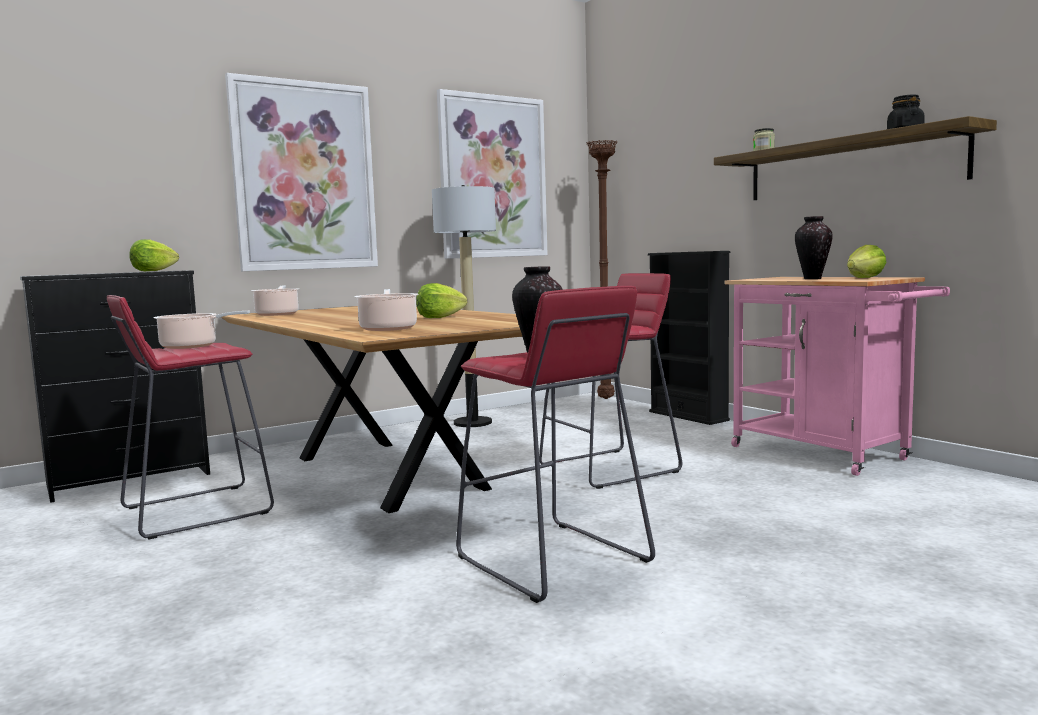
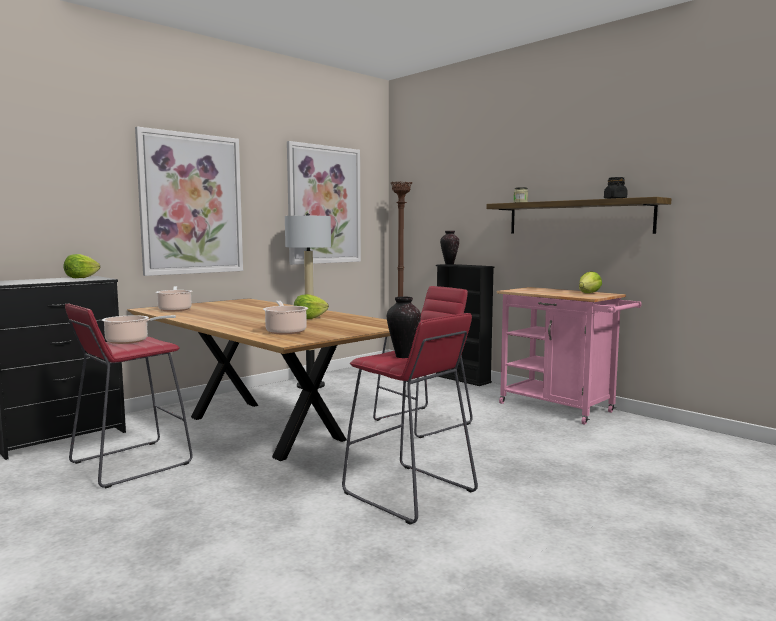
camera: 10 degrees left, 0 degrees up
(812, 279) = (555, 292): vase -> vase (449, 264)

